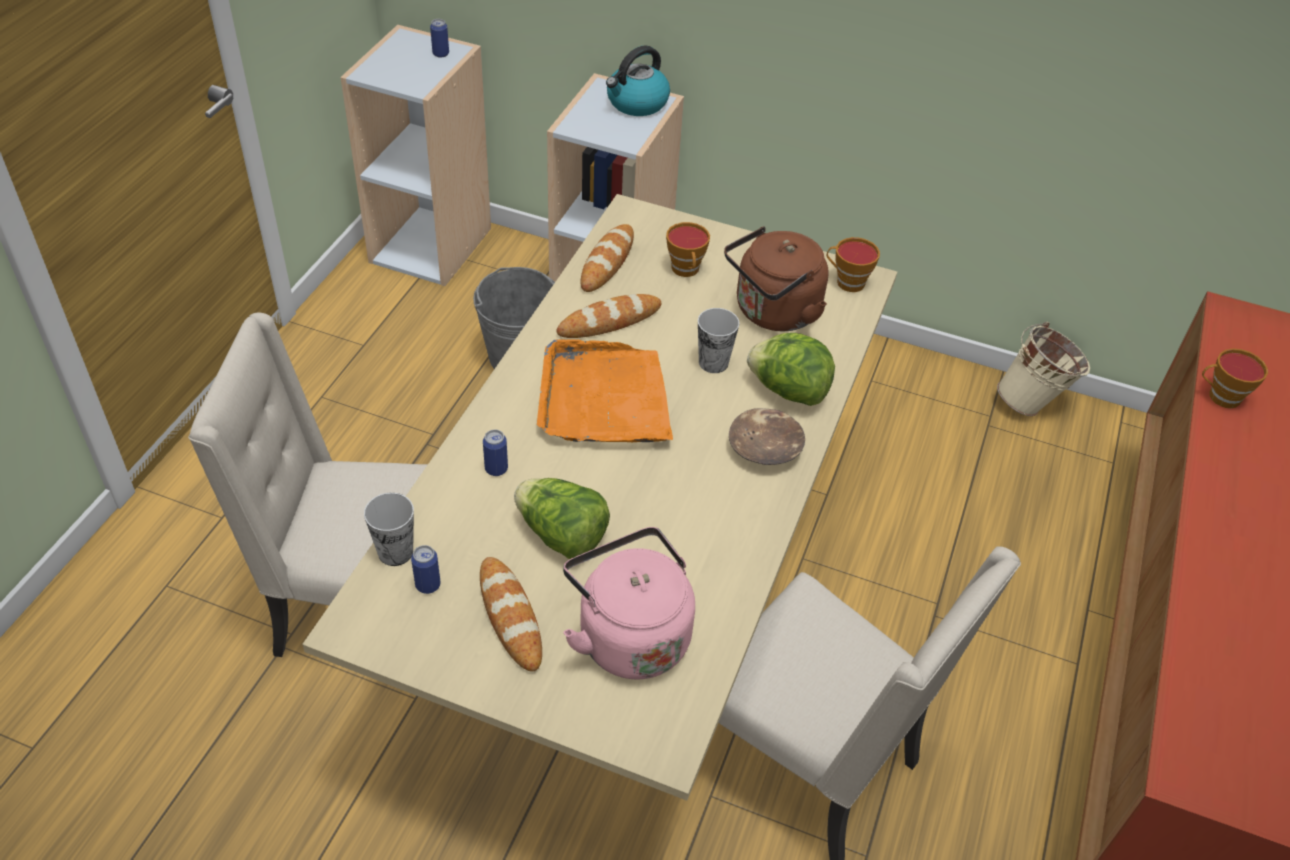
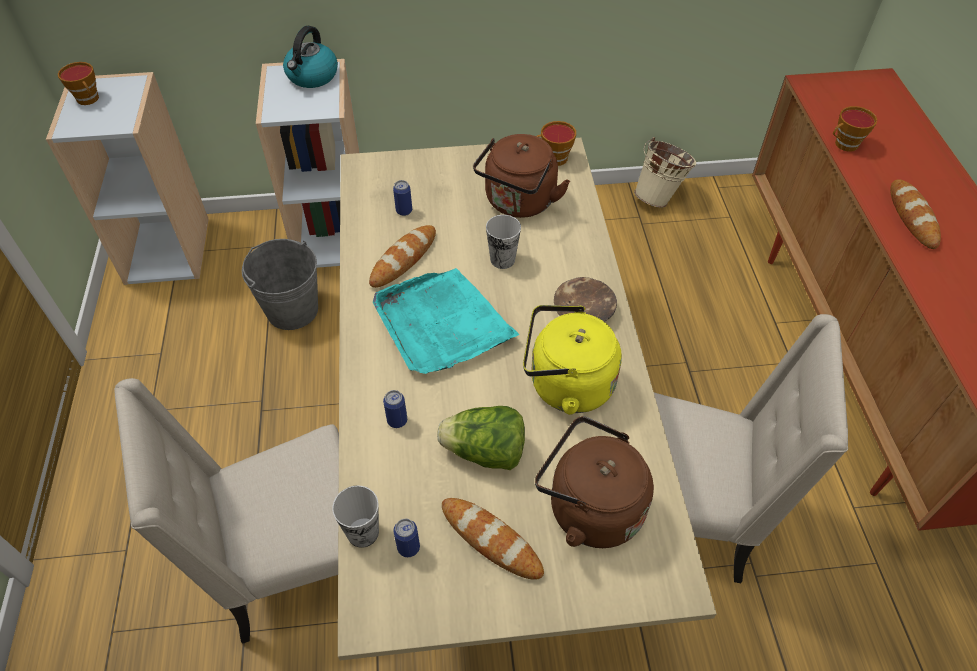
camera: 25 degrees left, 5 degrees up
(441, 54) = (123, 89): can -> can (404, 211)
(604, 399) = (441, 324): orange tray -> turquoise tray
(607, 262) = (370, 212): bread -> bread (912, 217)
(629, 635) = (589, 508): pink kettle -> brown kettle
(686, 270) = (434, 195): cup -> cup (89, 100)
(691, 511) = (565, 384): none -> yellow kettle
(788, 391) = (569, 258): lettuce -> none

